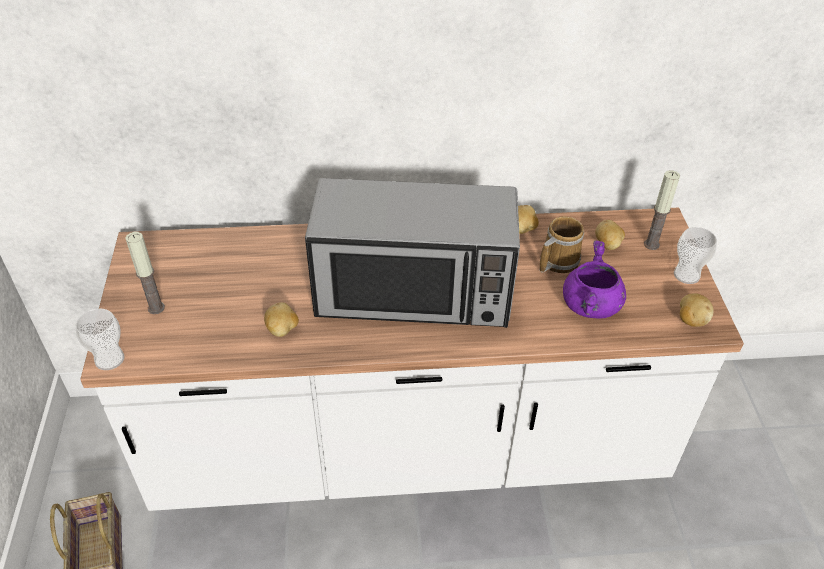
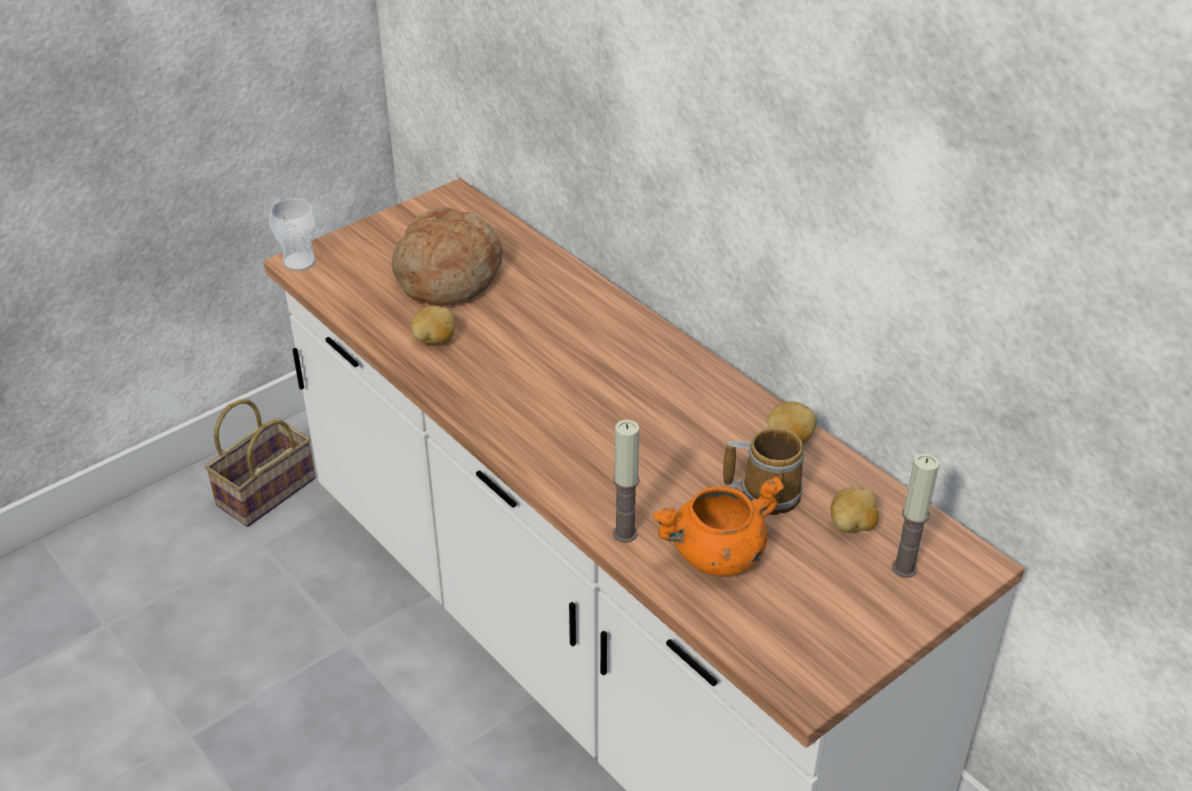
camera: 55 degrees right, 5 degrees down
(156, 308) = (385, 252): candle -> candle (625, 533)
(220, 290) = (447, 275): none -> bread
(414, 291) = (584, 401): microwave -> none
(591, 306) = (717, 555): purple cooking pot -> orange cooking pot
(686, 275) = (882, 626): cup -> none
(691, 320) = (794, 662): potato -> none

